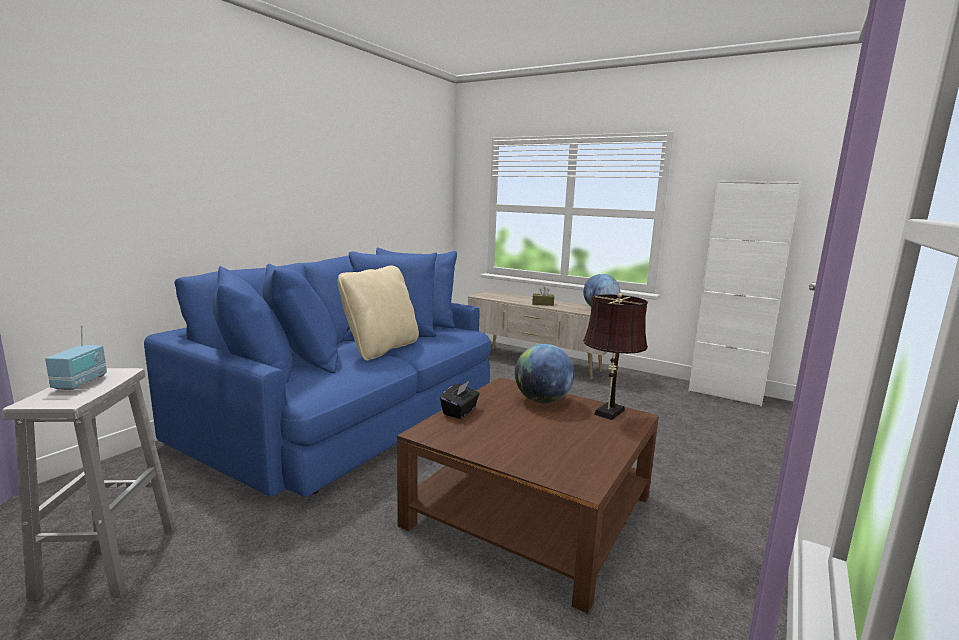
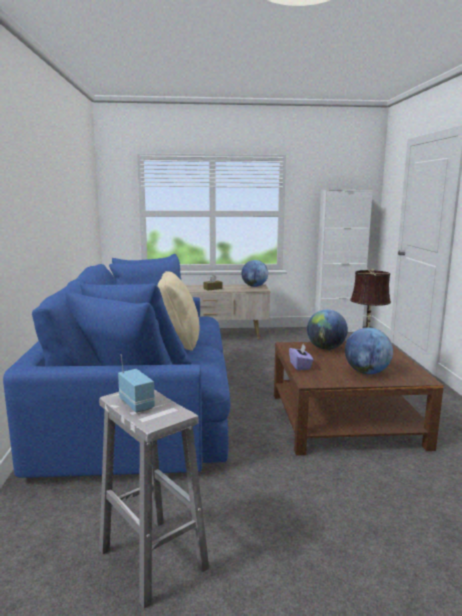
camera: 35 degrees left, 0 degrees up
(460, 411) = (300, 366): black tissue box -> purple tissue box
(523, 446) = (366, 372): none -> globe

